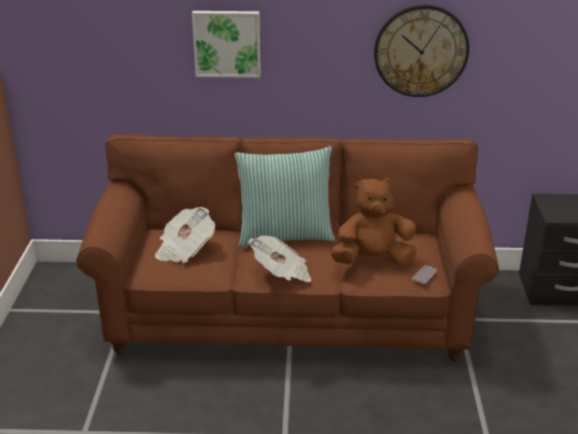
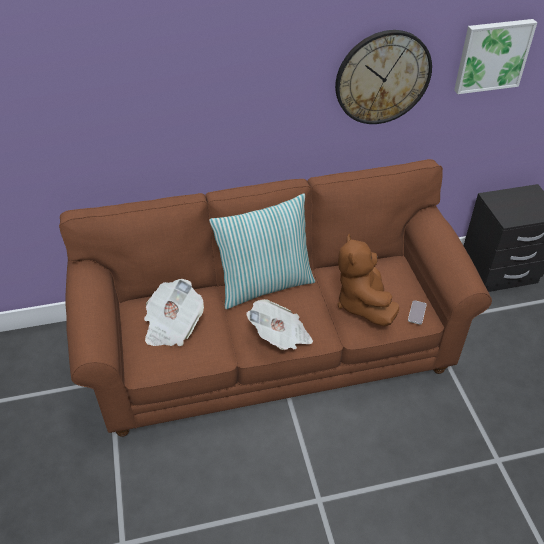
camera: 15 degrees left, 15 degrees up
(227, 43) = (177, 96): picture -> picture (492, 55)
(372, 261) = (362, 303): brown plush toy -> brown plush toy turned 75 degrees counterclockwise

